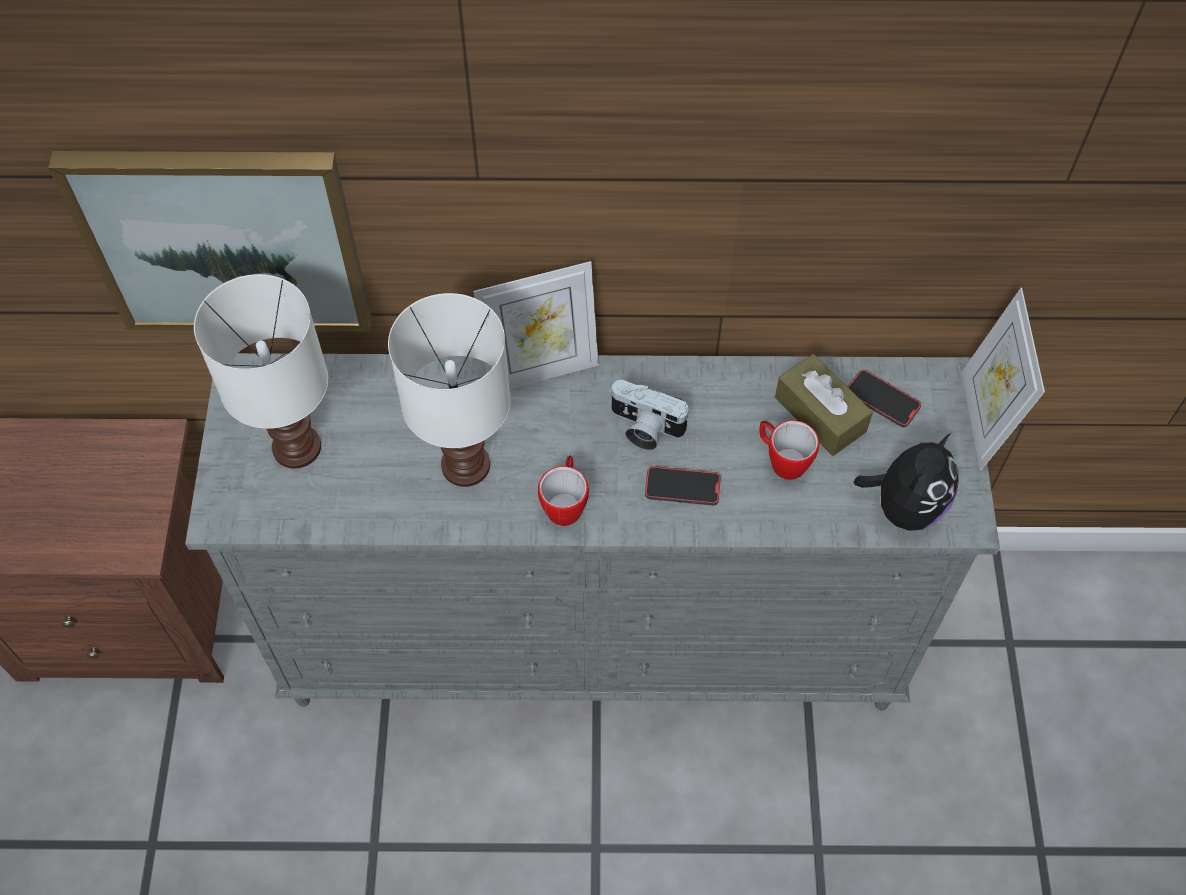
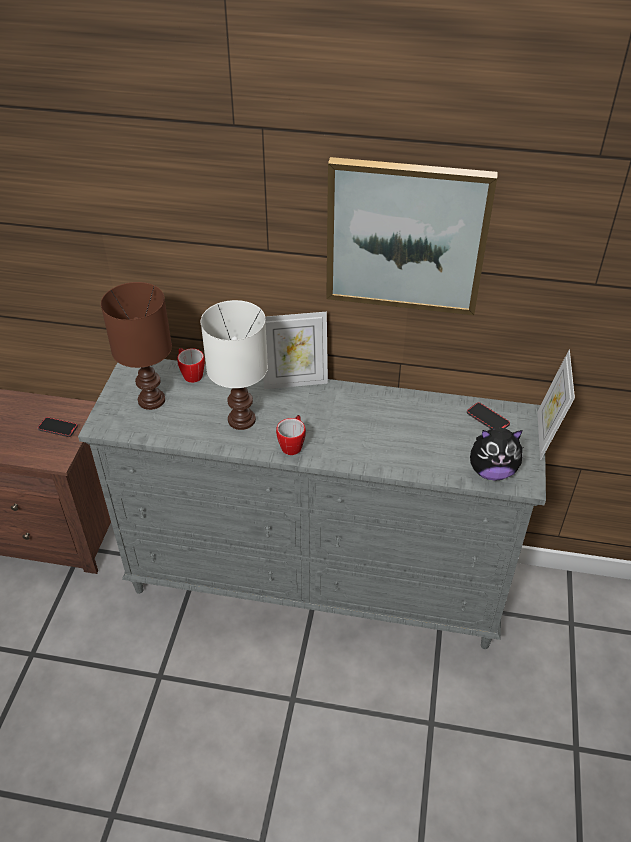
camera: 10 degrees right, 15 degrees down
(224, 239) = (132, 277): picture -> picture (406, 236)
(295, 448) = (150, 400): white table lamp -> brown table lamp
(644, 428) = (346, 415): camera -> none
(682, 487) = (362, 446): phone -> phone (58, 428)
(782, 460) = (423, 440): mug -> mug (190, 374)
(820, 414) = (449, 421): brown tissue box -> none
(905, 505) = (491, 471): plush toy -> plush toy turned 45 degrees clockwise

